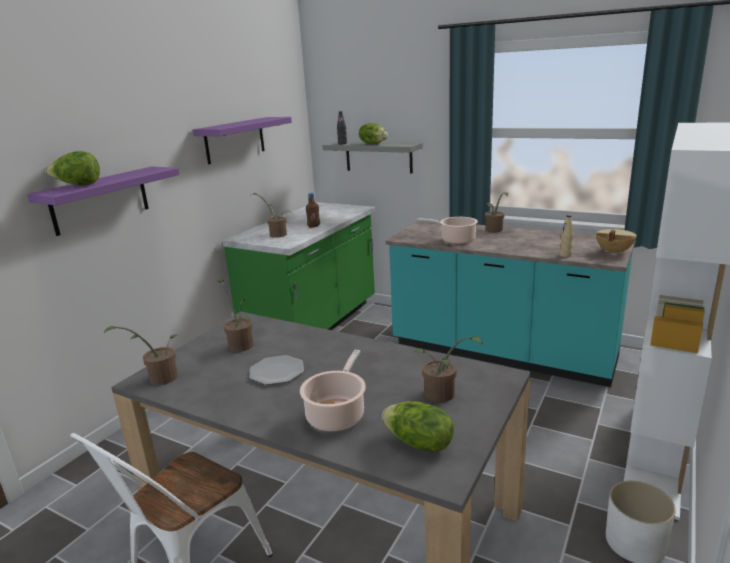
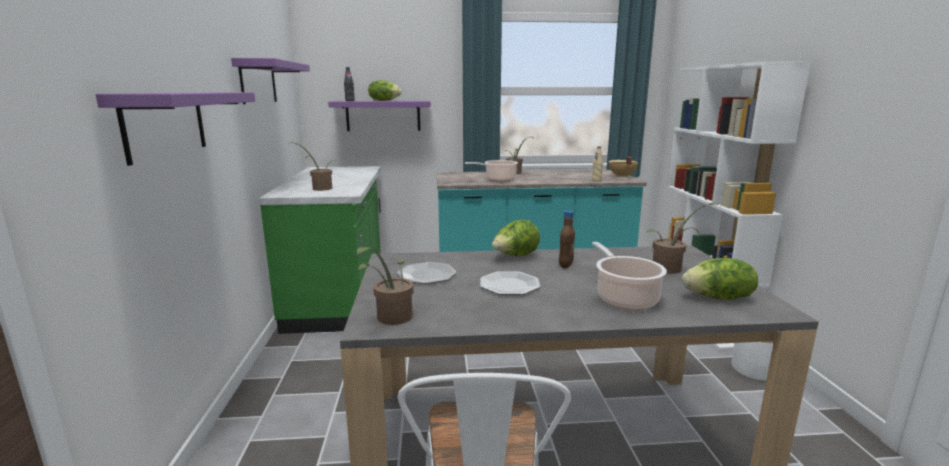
camera: 35 degrees left, 5 degrees down
(78, 185) = (164, 92): lettuce -> lettuce (515, 256)
(240, 344) = (426, 275): potted plant -> plate
(314, 226) = (349, 180): brown bottle -> brown bottle (565, 265)
(378, 157) = (383, 116): grey shelf -> purple shelf

